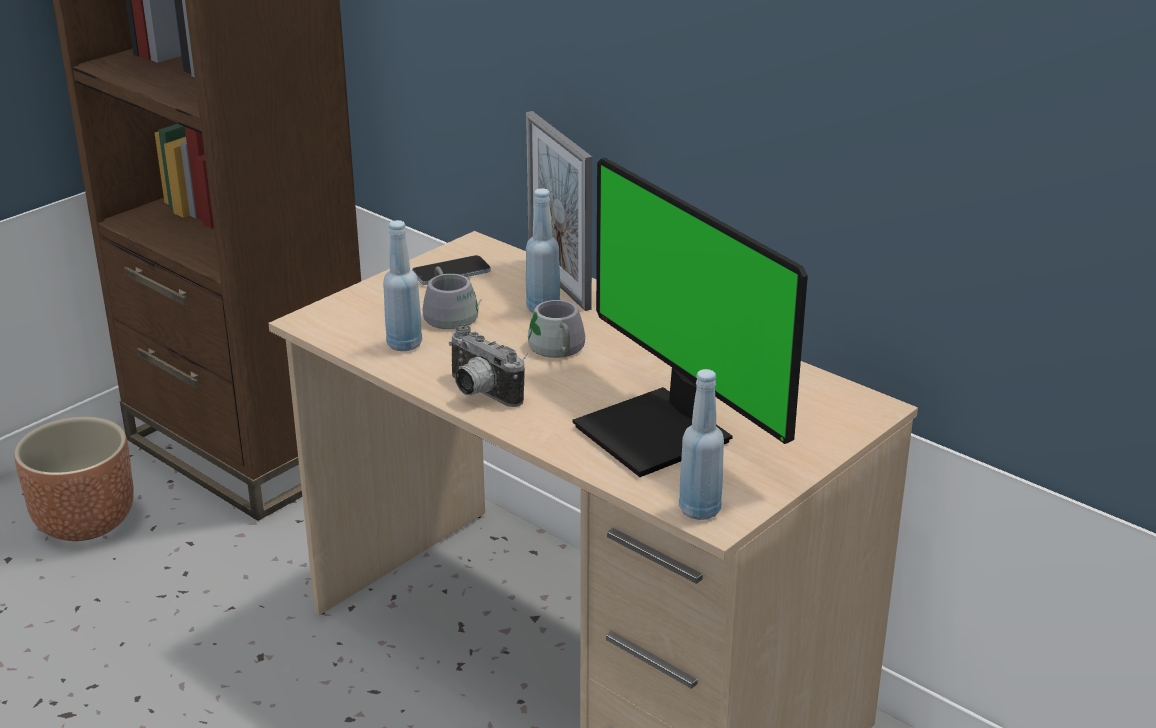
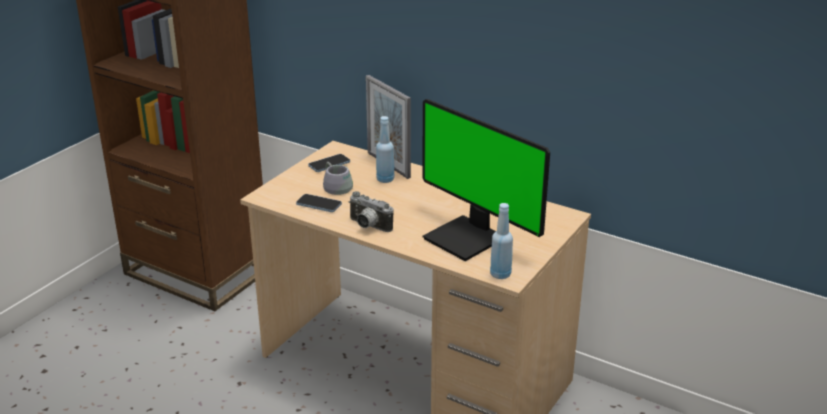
camera: 10 degrees left, 0 degrees up
(86, 522) = (116, 322): brown planter -> none
(404, 344) = (319, 204): blue bottle -> phone
(552, 350) = (398, 201): grey mug -> none

